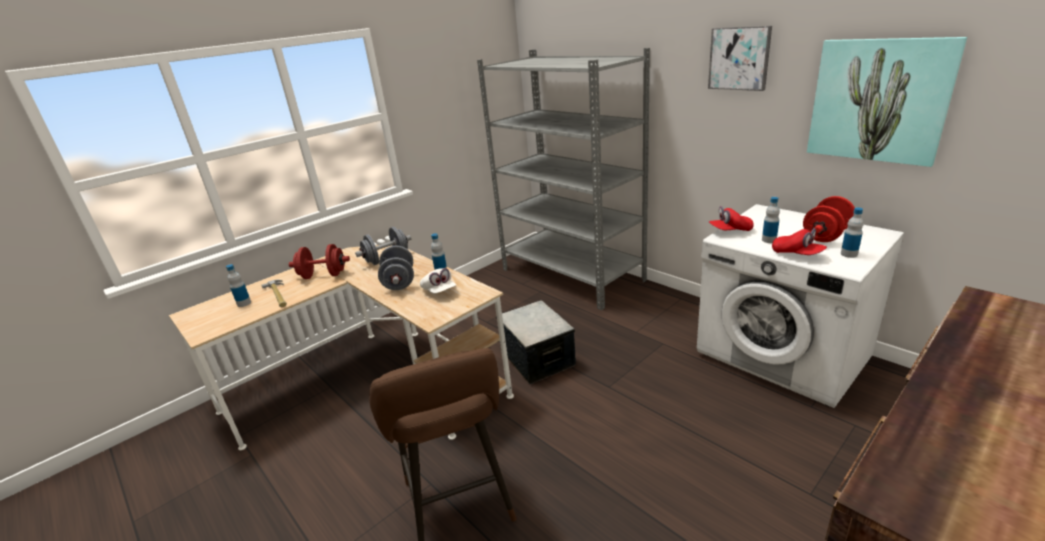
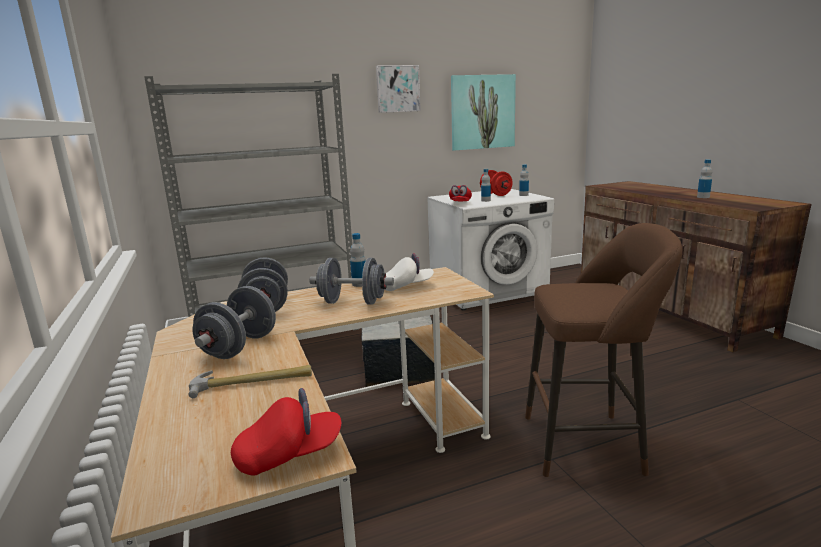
camera: 70 degrees left, 10 degrees down
(244, 303) = (231, 416): bottle -> bottle (703, 197)
(323, 275) = (239, 347): red dumbbell -> grey dumbbell
(797, 254) = (512, 200): red cap -> red cap (289, 454)

